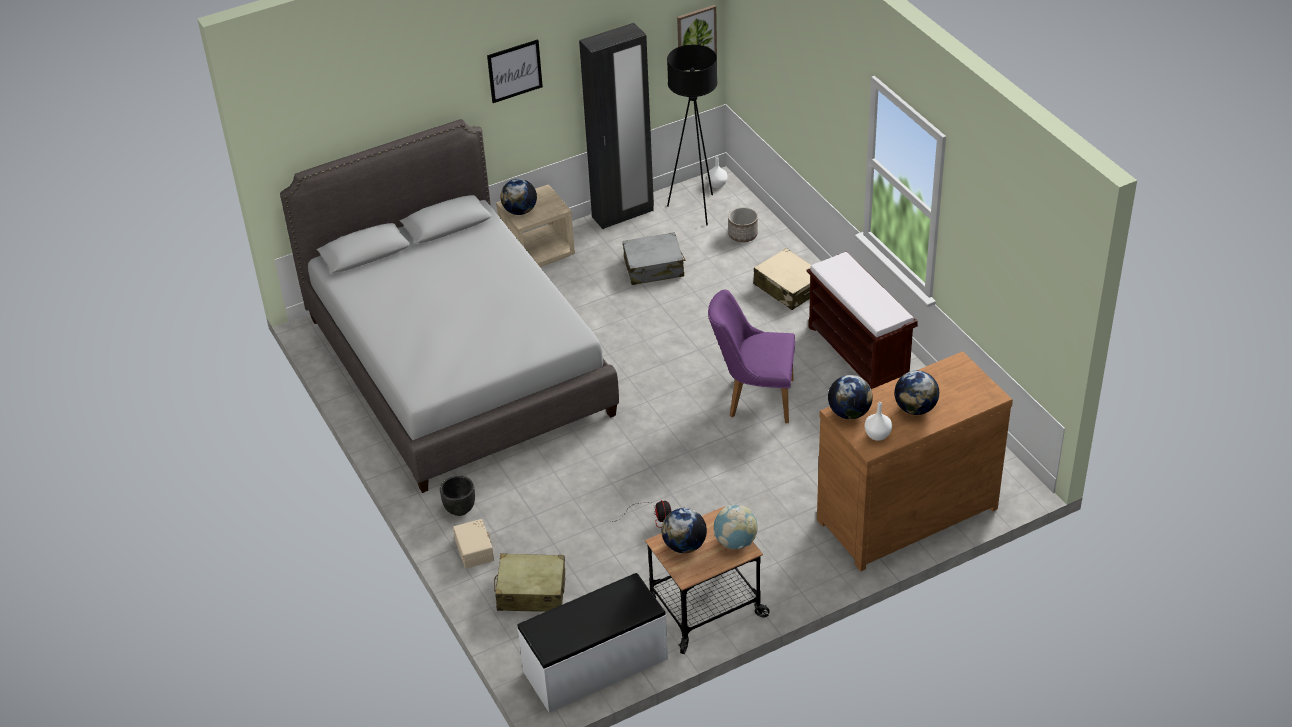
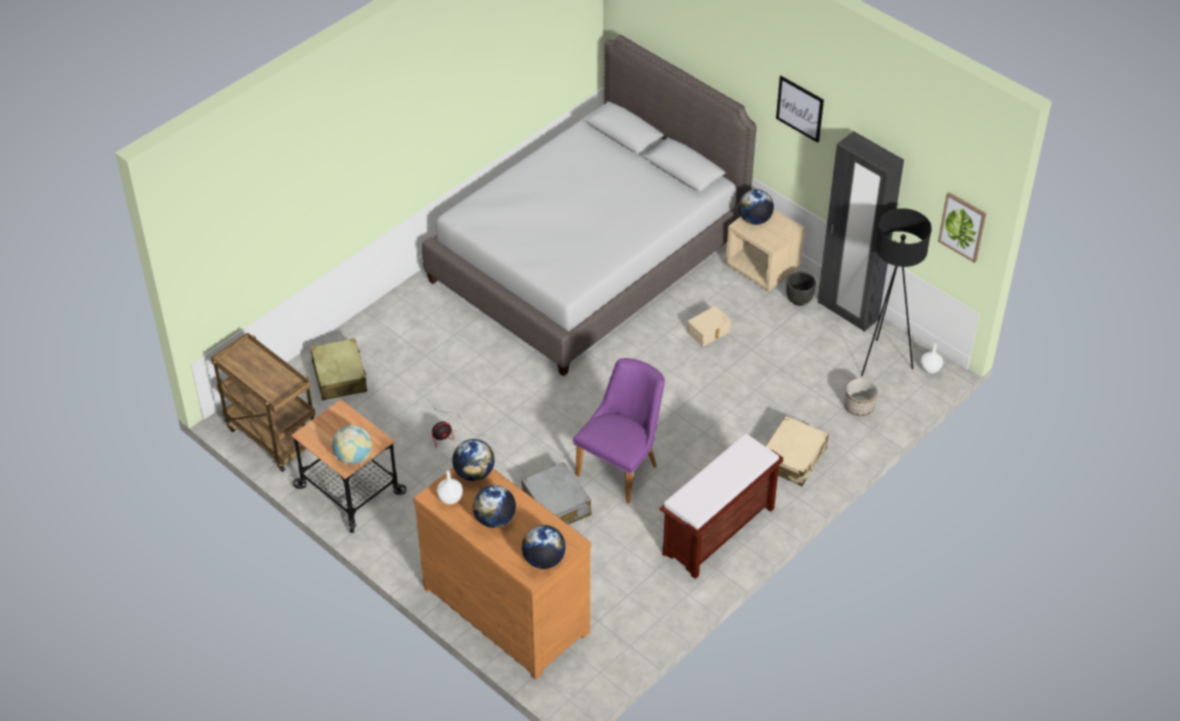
camera: 70 degrees right, 5 degrees up
(459, 509) = (417, 309): black planter -> black planter (798, 300)
(475, 549) = (376, 331): beige storage box -> beige storage box (709, 332)
(596, 666) = (271, 436): white bench -> brown cart
(654, 267) = (778, 353): grey suitcase -> grey suitcase (556, 505)
(684, 546) = (340, 425): globe -> globe (543, 560)
(753, 398) = (622, 466): purple chair -> purple chair turned 45 degrees clockwise

